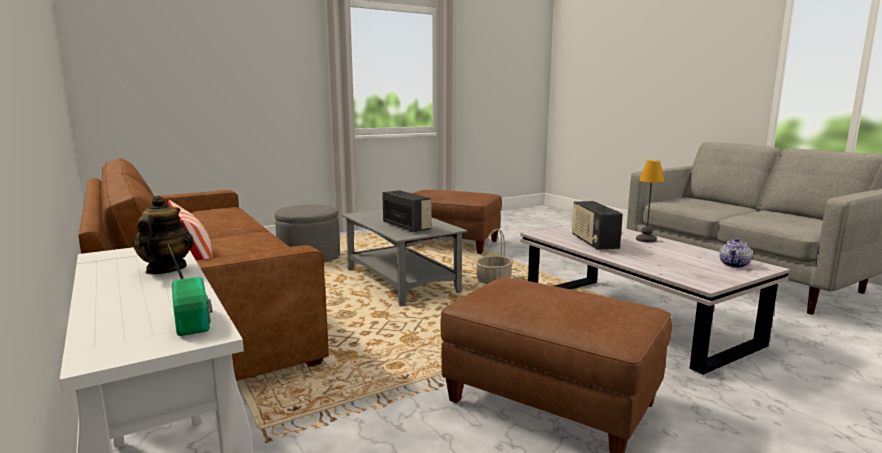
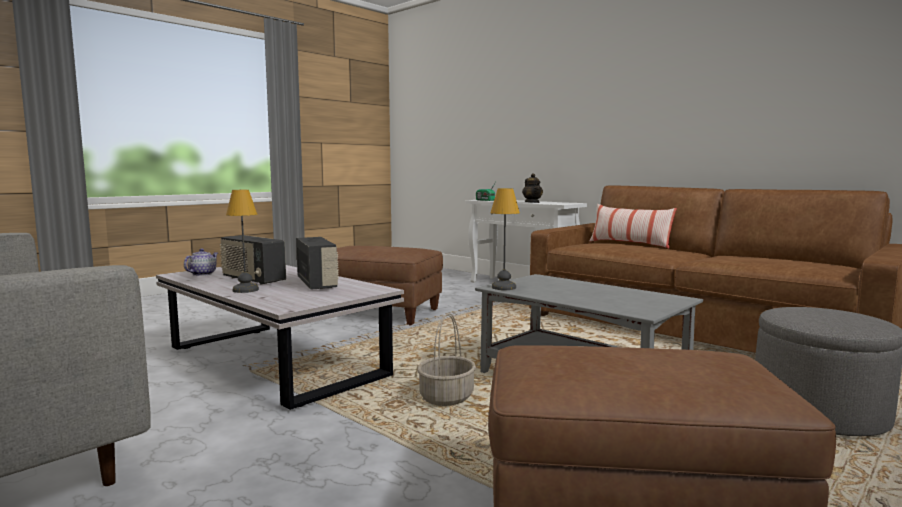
camera: 165 degrees right, 5 degrees down
(407, 227) = (555, 285): radio -> radio (252, 280)
(445, 228) = (504, 287): none -> table lamp

